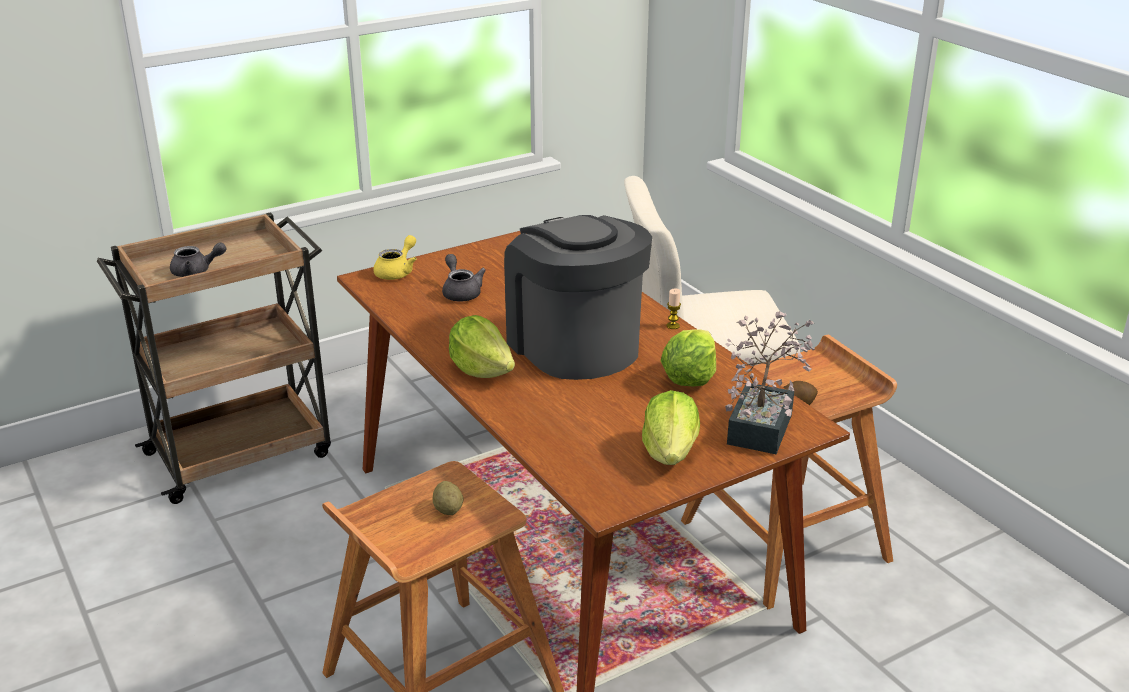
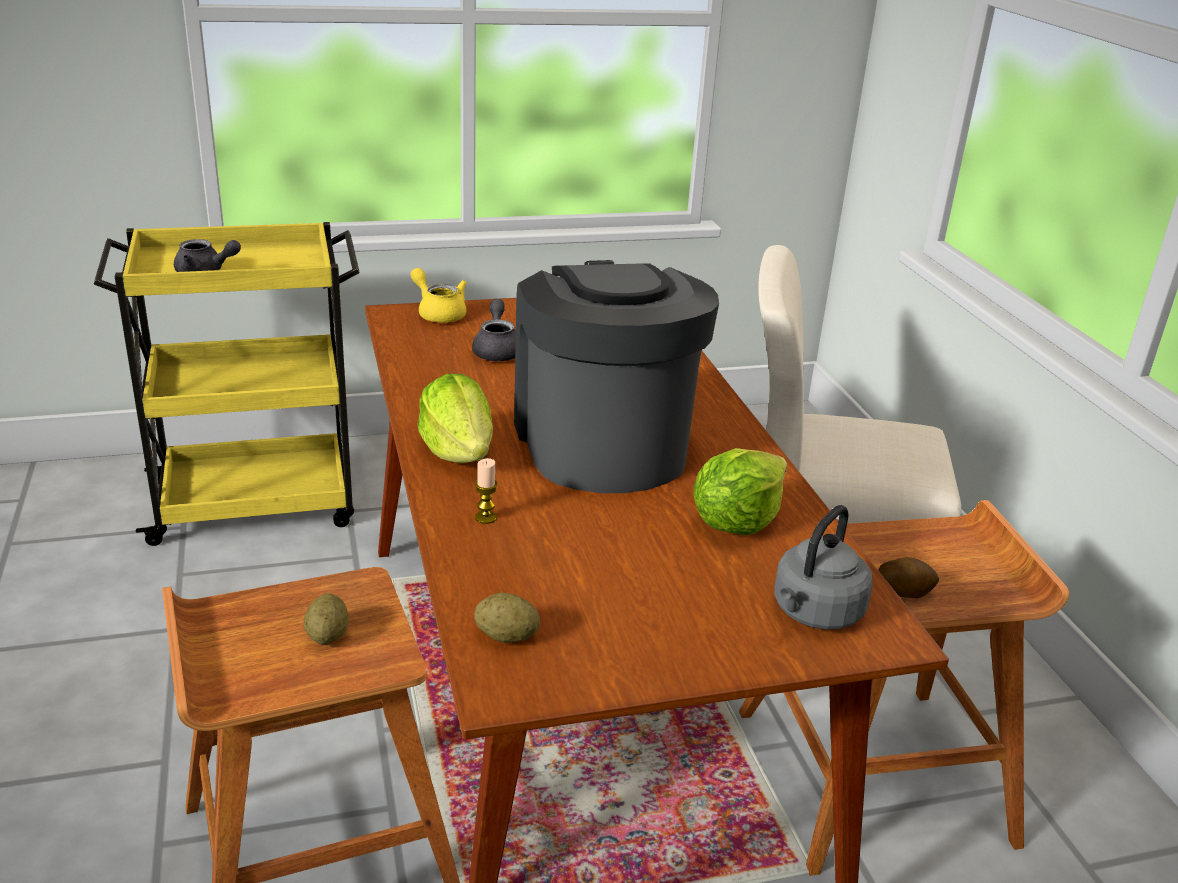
camera: 15 degrees right, 0 degrees up
(242, 453) = (258, 502): brown cart -> yellow cart
(397, 272) = (439, 313): yellow teapot -> yellow teapot turned 90 degrees counterclockwise
(589, 476) = (506, 636): none -> potato
(670, 452) = (649, 626): lettuce -> none
(673, 326) = (752, 443): candle -> candle (485, 517)
(763, 424) = (814, 613): potted plant -> grey kettle

